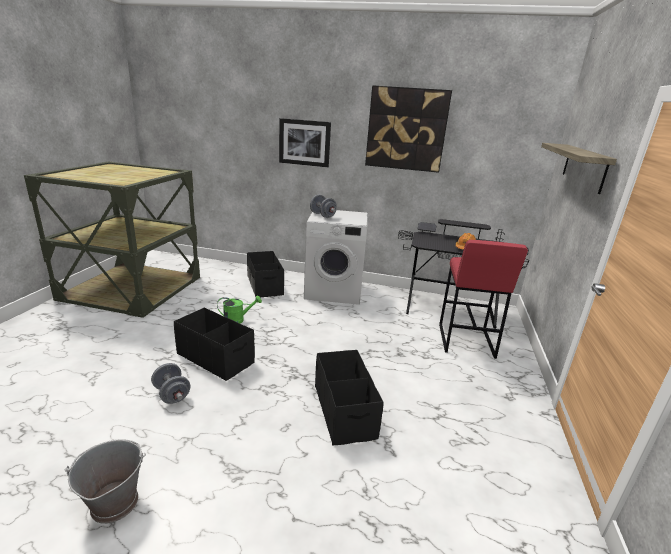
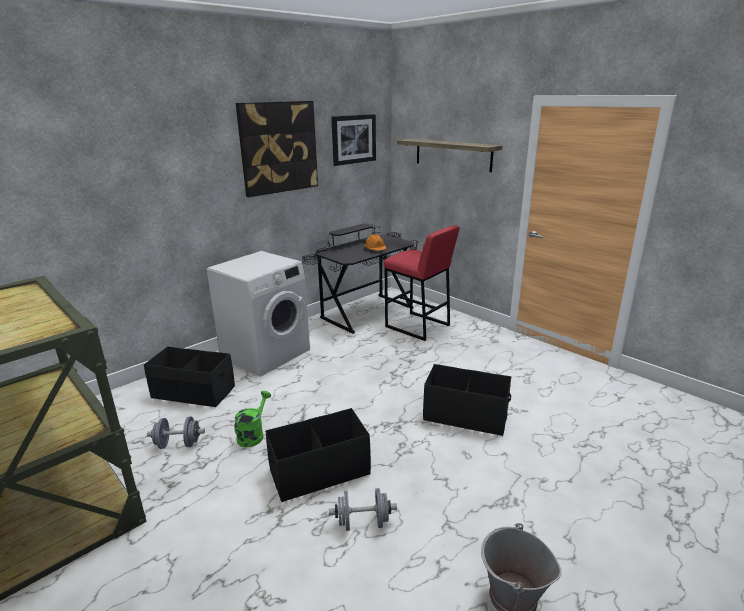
camera: 55 degrees left, 0 degrees up
(304, 142) = (165, 187): picture -> picture (353, 139)
(322, 215) = (241, 270): grey dumbbell -> grey dumbbell (178, 444)

